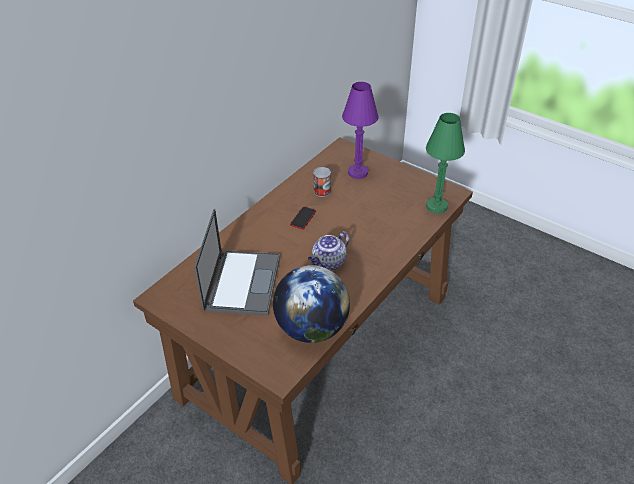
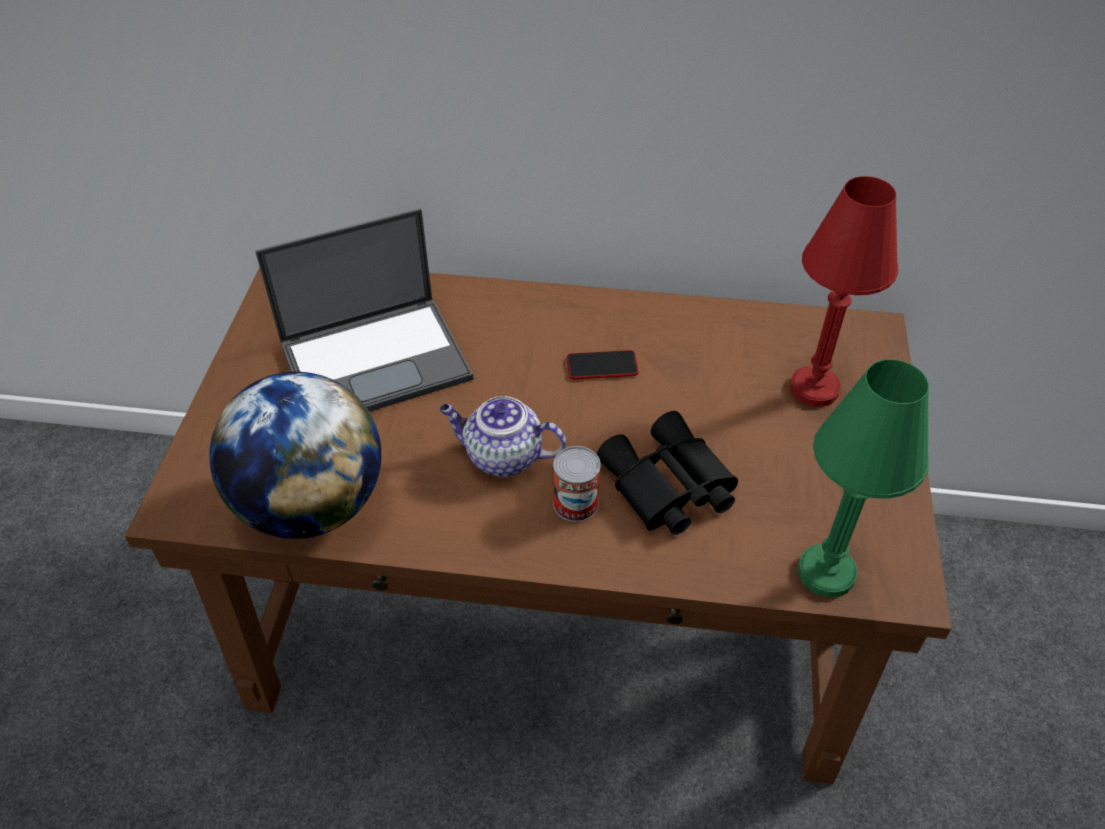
camera: 60 degrees right, 5 degrees up
(322, 191) = (704, 359): can -> can (575, 503)
(358, 172) = (814, 389): purple table lamp -> red table lamp
(376, 226) = (667, 487): none -> black binoculars

